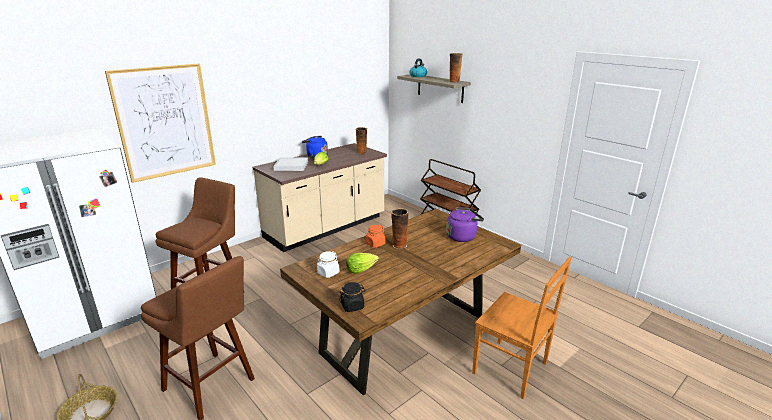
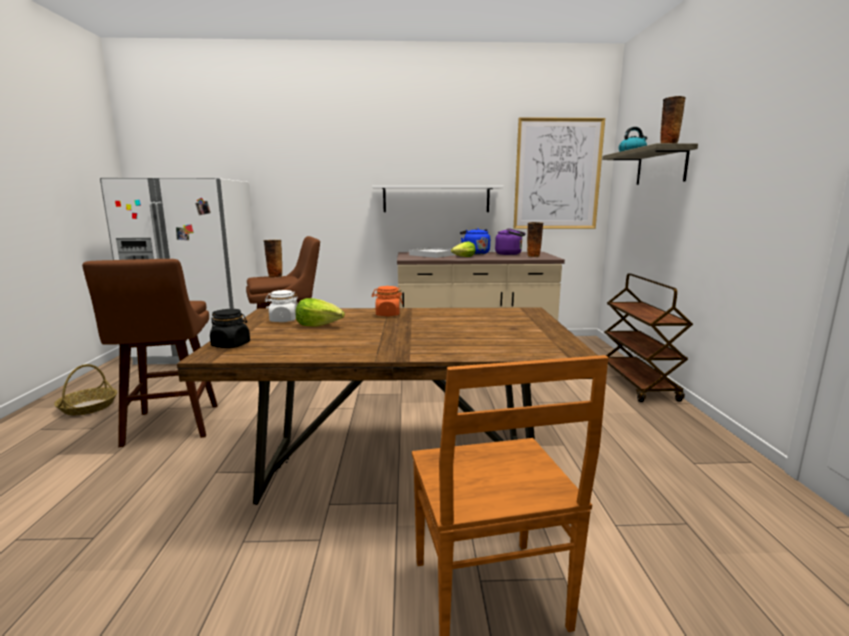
camera: 40 degrees right, 10 degrees down
(165, 122) = (311, 186): picture -> picture (557, 174)
(277, 116) = (436, 199): none -> white shelf
(399, 245) = (410, 321): vase -> vase (275, 276)
(462, 236) = (517, 332): purple kettle -> purple kettle (510, 254)

